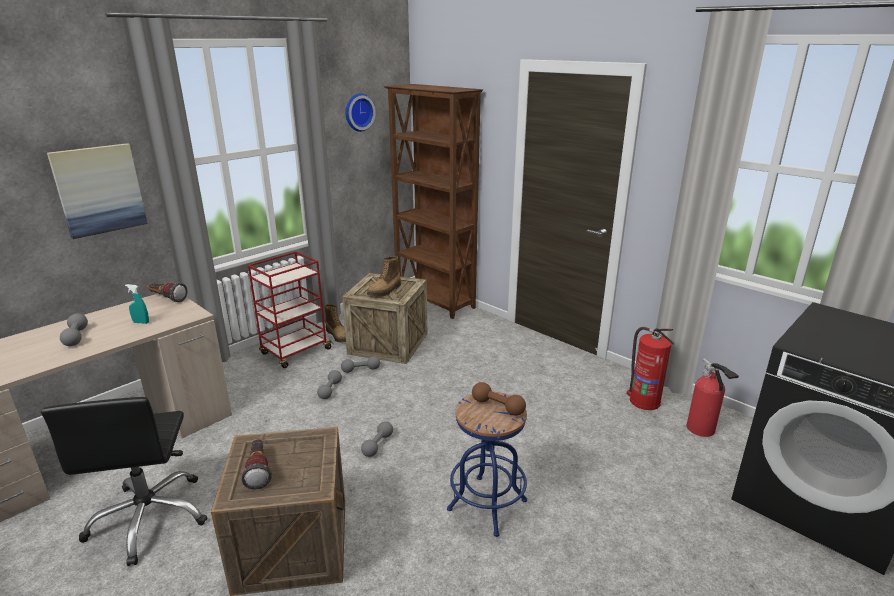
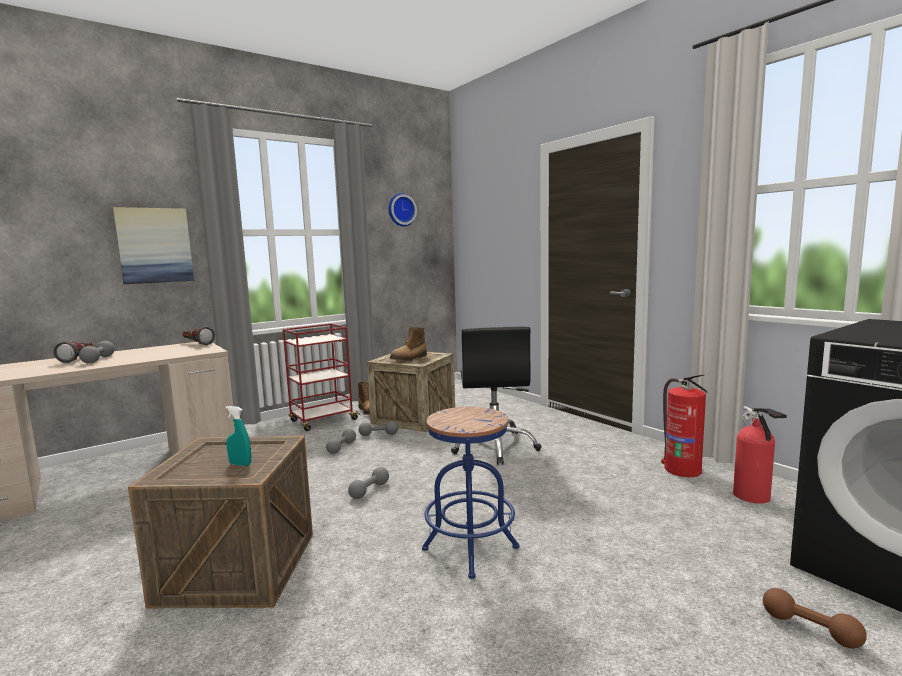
camera: 10 degrees right, 15 degrees down
(141, 322) = (161, 354): turquoise spray bottle -> turquoise spray bottle (240, 464)
(150, 518) = (112, 534): black office chair -> black office chair (495, 446)
(259, 470) = (202, 462): flashlight -> flashlight (79, 359)
(434, 302) = (471, 391): brown bookcase -> none
(498, 407) = (476, 416): brown dumbbell -> brown dumbbell (810, 629)

